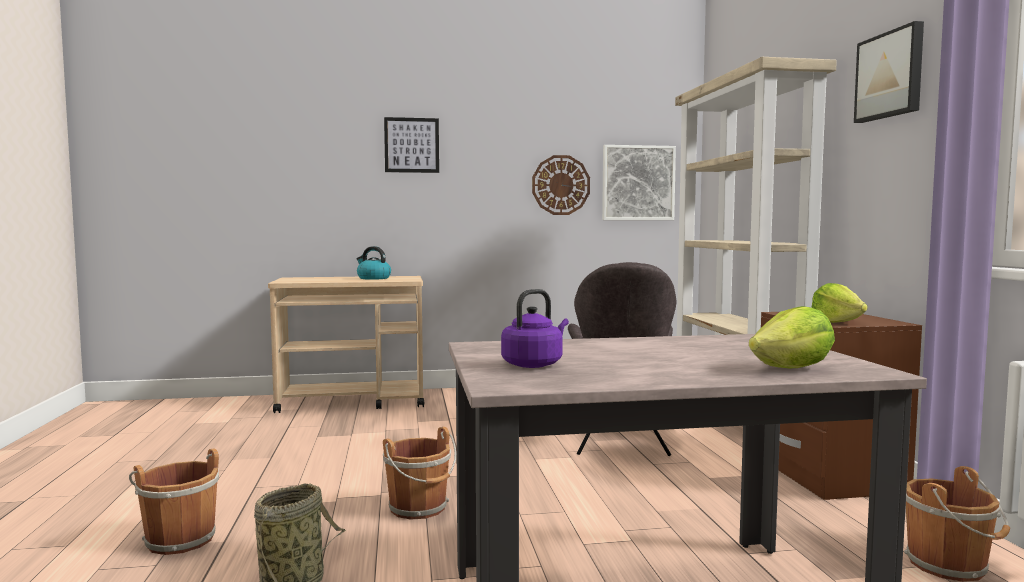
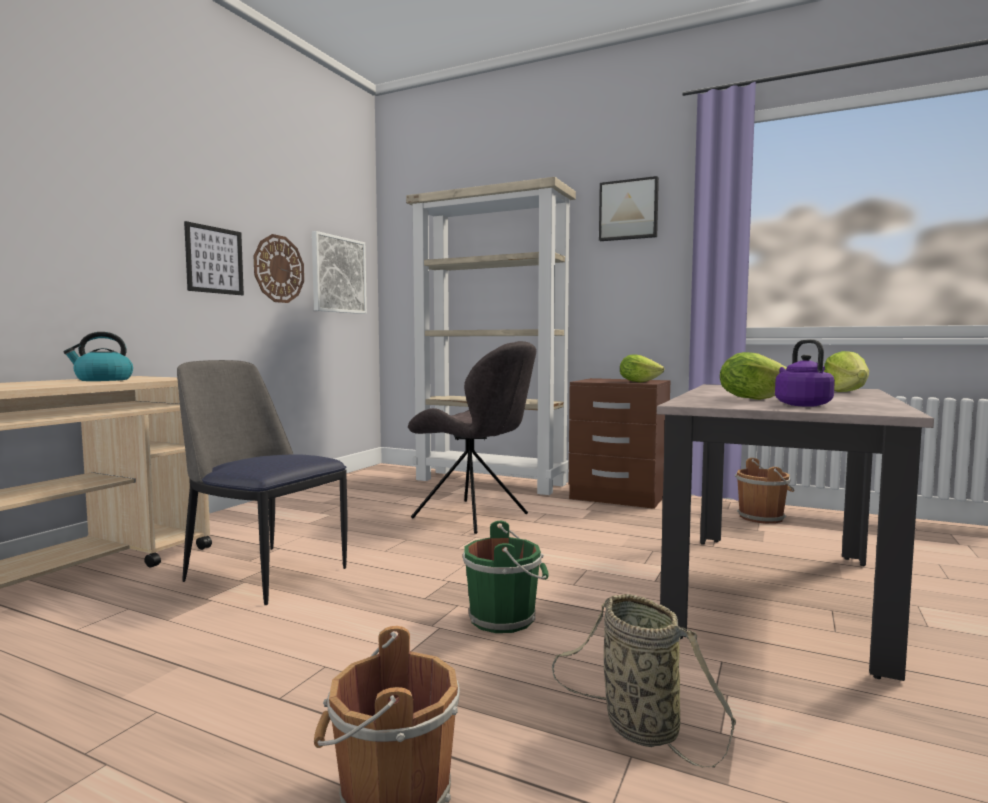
camera: 55 degrees left, 0 degrees up
(403, 430) = (264, 573): none -> chair
(411, 145) = (113, 190): picture -> picture (214, 260)
(419, 508) = (505, 618): brown bucket -> green bucket
(578, 352) = (752, 398): none -> lettuce

